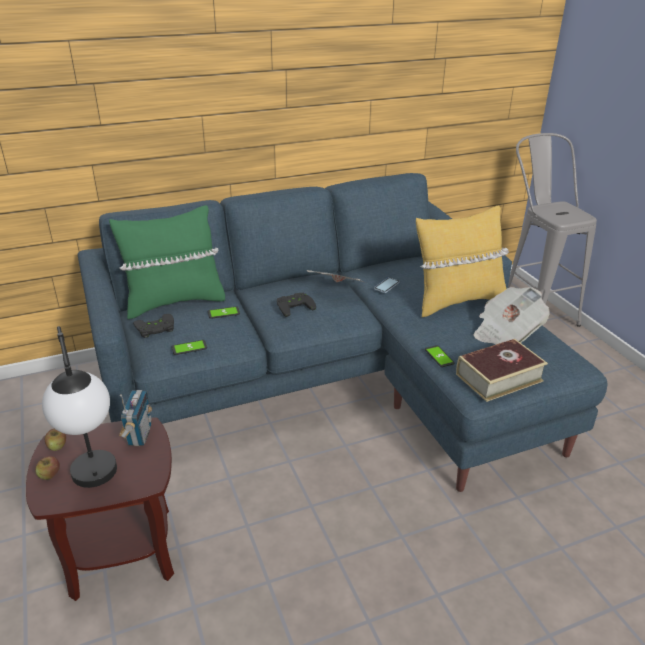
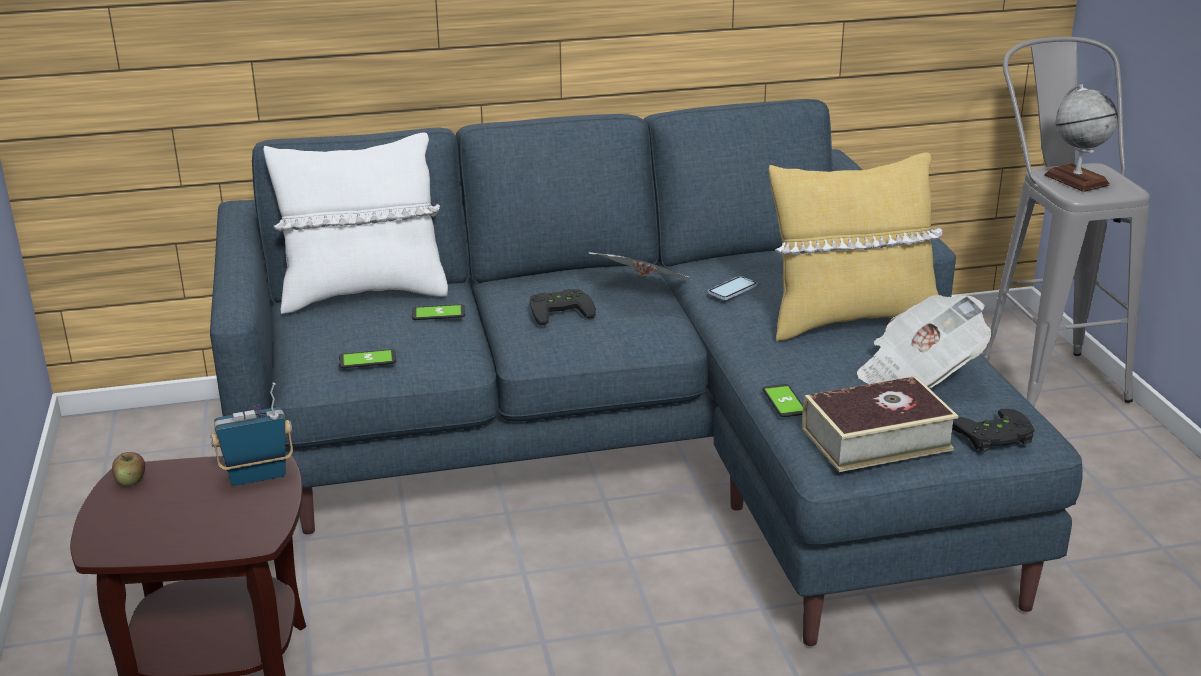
camera: 10 degrees right, 5 degrees down
(49, 475) = (111, 517): apple -> none
(97, 483) = (178, 534): table lamp -> none
(139, 435) = (258, 476): radio -> radio turned 120 degrees counterclockwise
(155, 329) = (321, 330): black game controller -> black game controller (994, 437)
(174, 302) = (363, 294): green pillow -> white pillow
(556, 212) = (1076, 180): none -> globe

